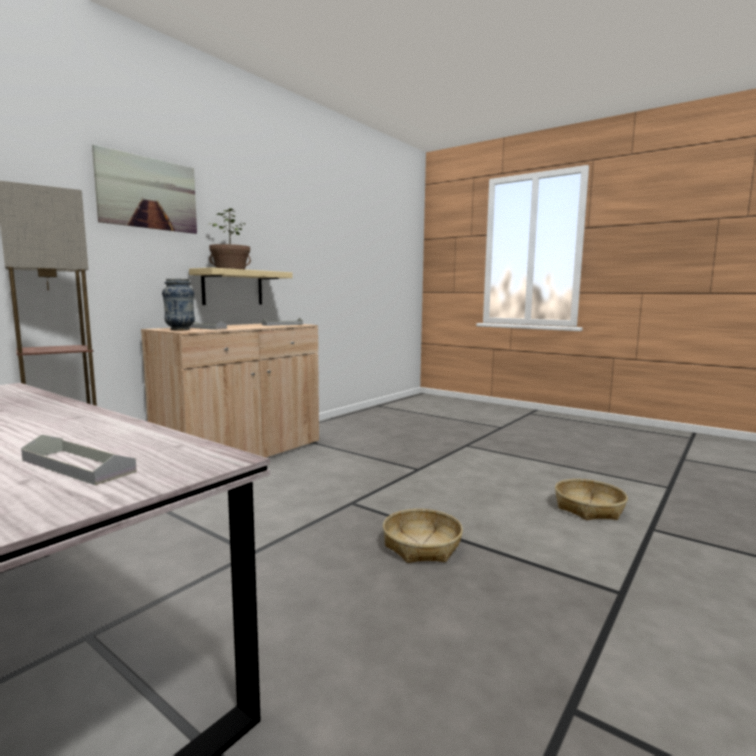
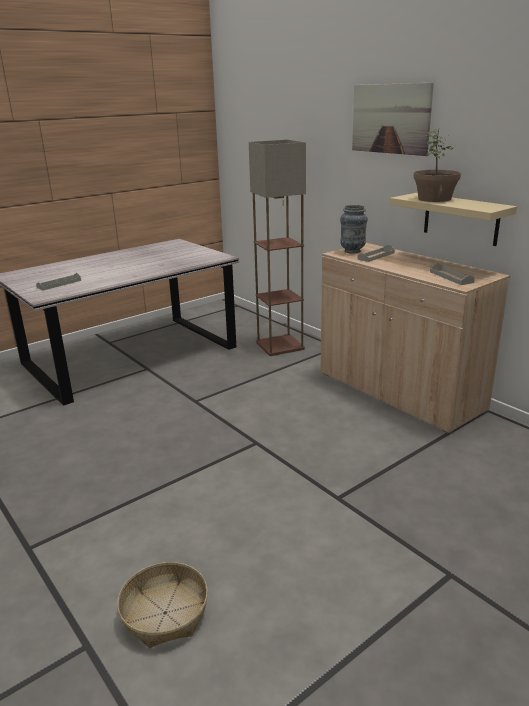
camera: 105 degrees right, 15 degrees up
(421, 545) = (161, 466): basket -> none

